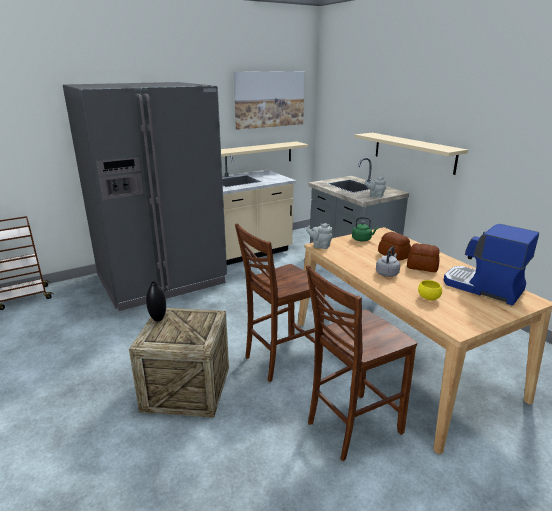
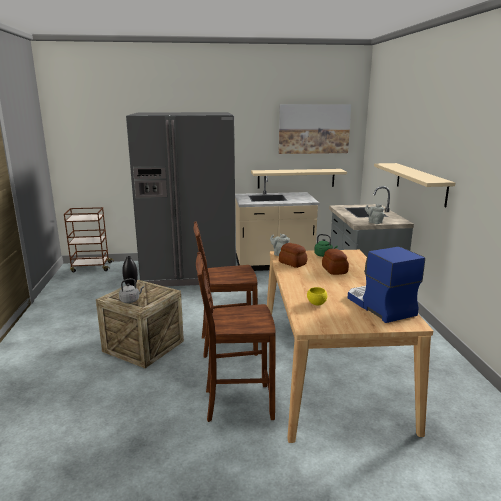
camera: 25 degrees right, 5 degrees down
(387, 273) = (308, 281): grey kettle -> grey kettle (130, 300)
(422, 267) = (346, 283): bread -> bread (292, 263)

